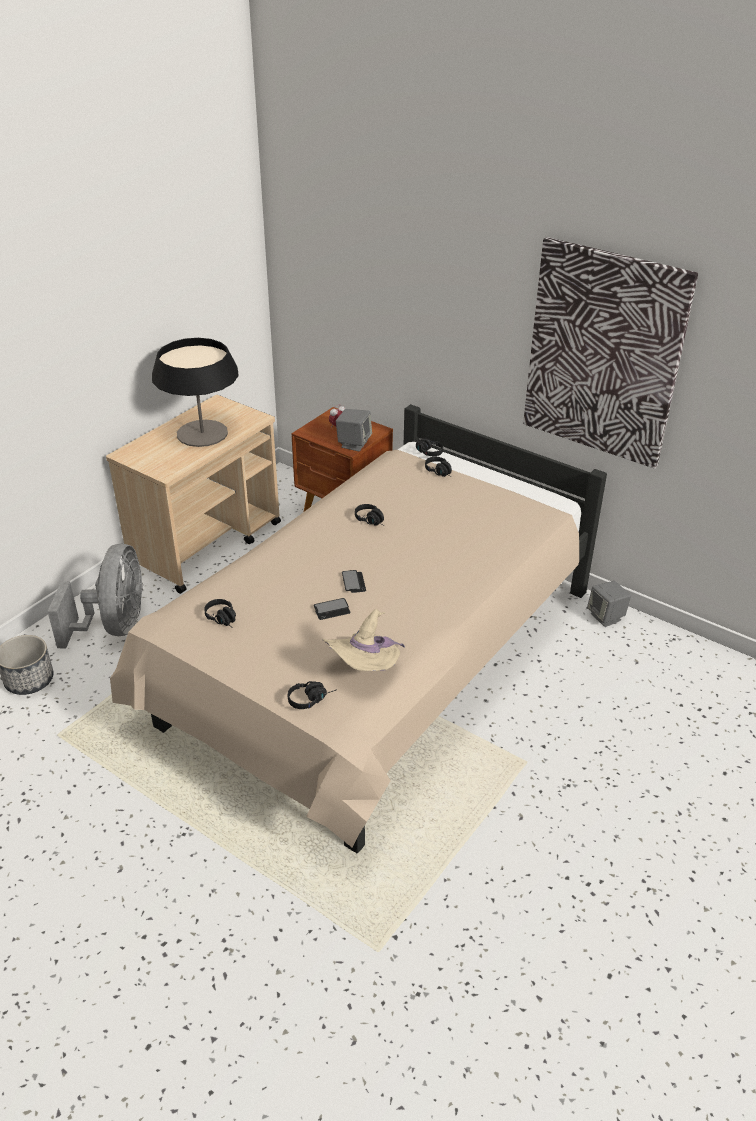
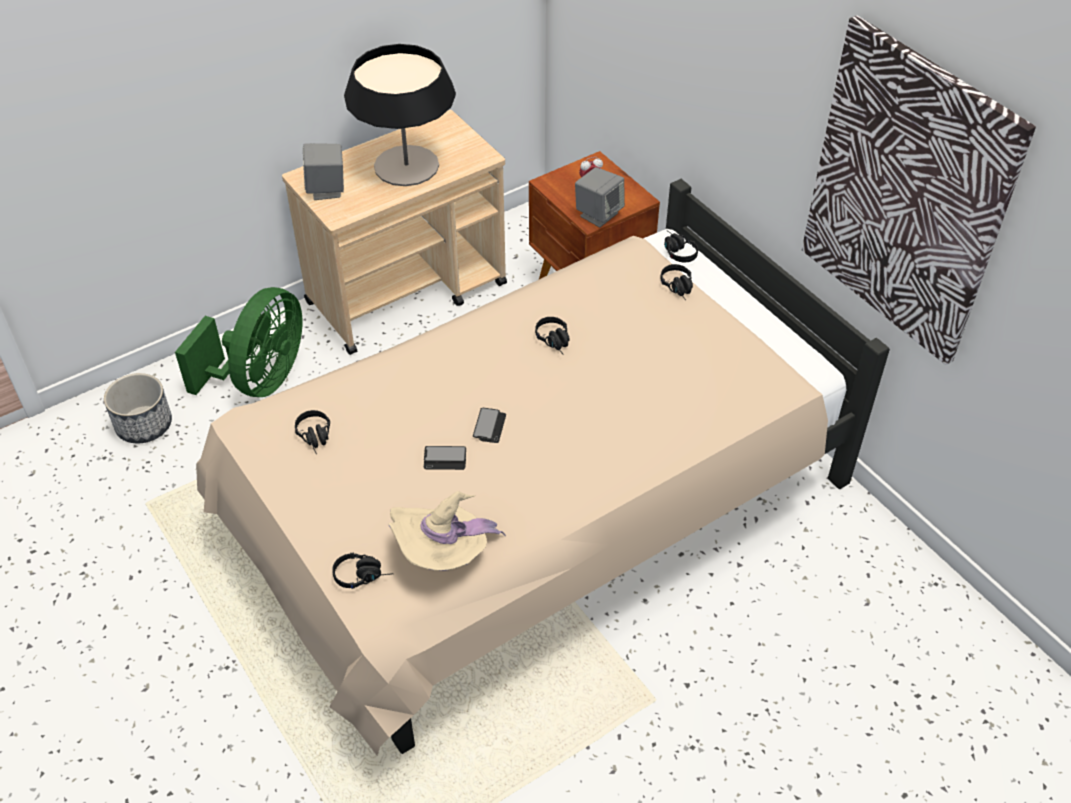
camera: 20 degrees right, 10 degrees up
(114, 626) = (260, 379): grey fan -> green fan
(606, 617) = (859, 526): grey speaker -> grey speaker (327, 189)

